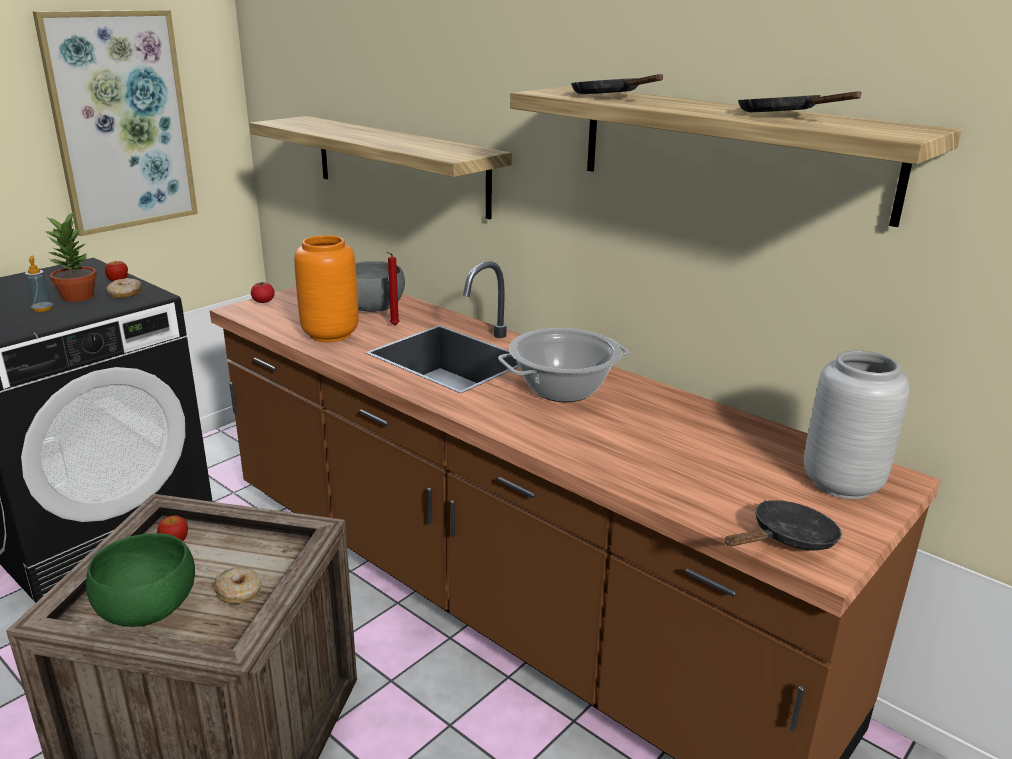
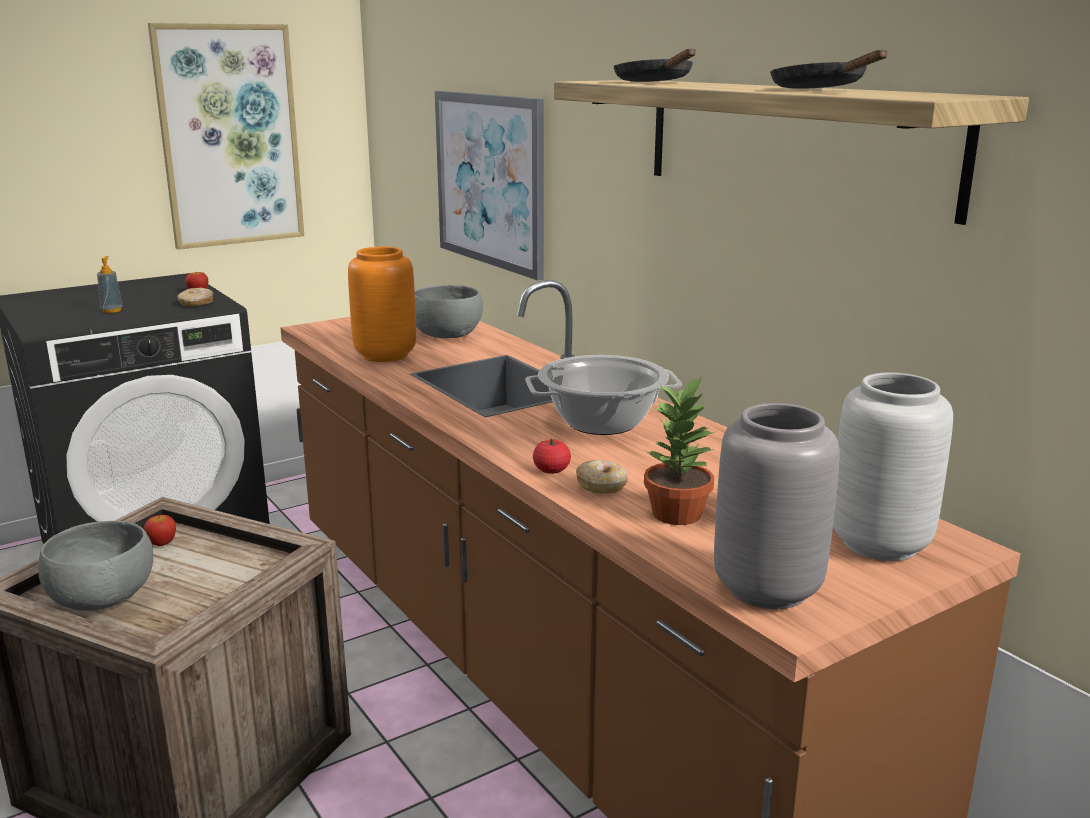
camera: 15 degrees right, 5 degrees down
(78, 297) = (152, 303): potted plant -> potted plant (678, 514)
(147, 609) = (102, 598): green bowl -> grey bowl
(239, 592) = (197, 595): donut -> donut (602, 485)
(263, 301) = (338, 323): tomato -> tomato (551, 471)
(393, 326) = (457, 352): red candle -> none
(399, 165) = (489, 180): shelf -> picture
(787, 539) = (767, 590): black frying pan -> grey vase

